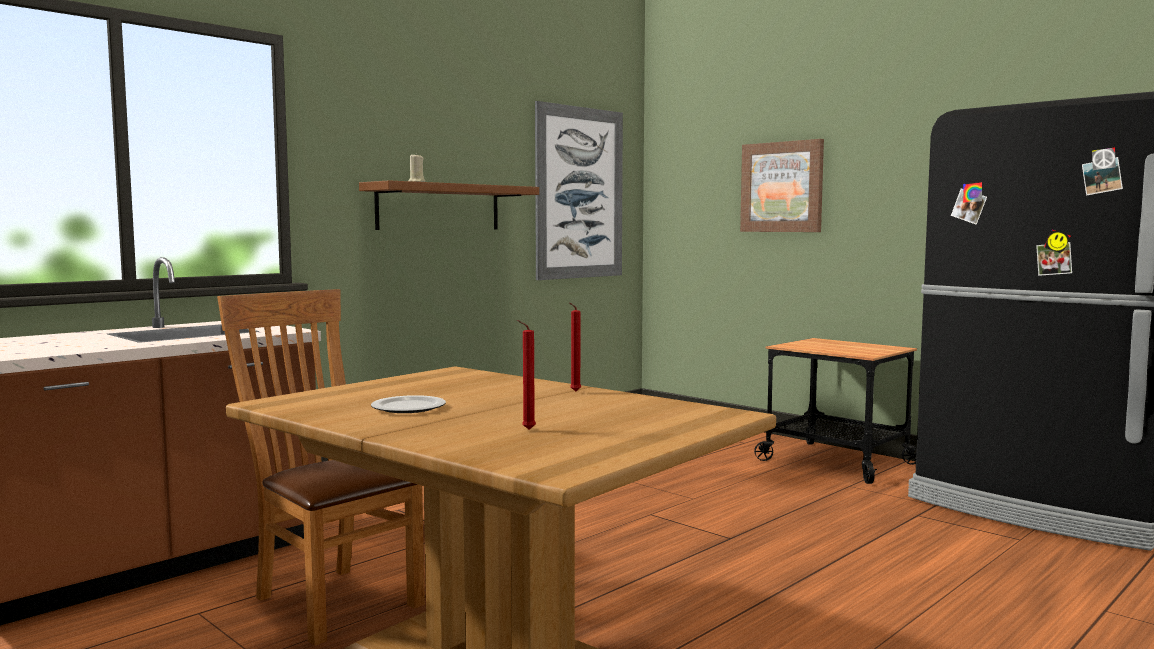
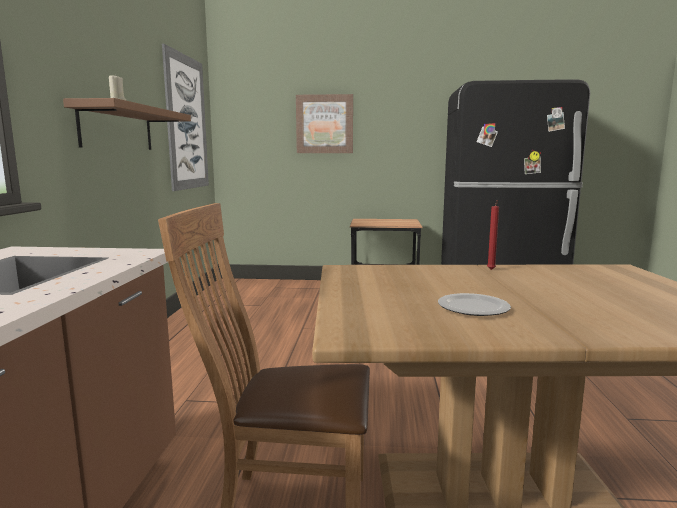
camera: 40 degrees left, 5 degrees up
(526, 430) = (617, 306): red candle -> none

